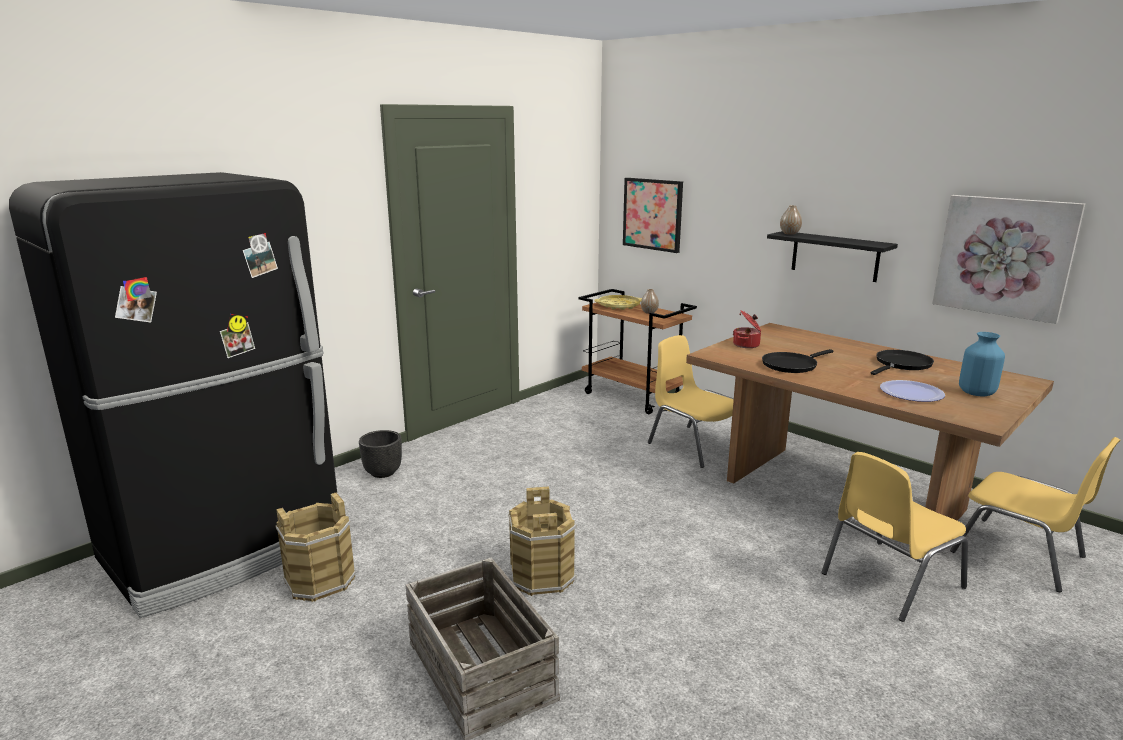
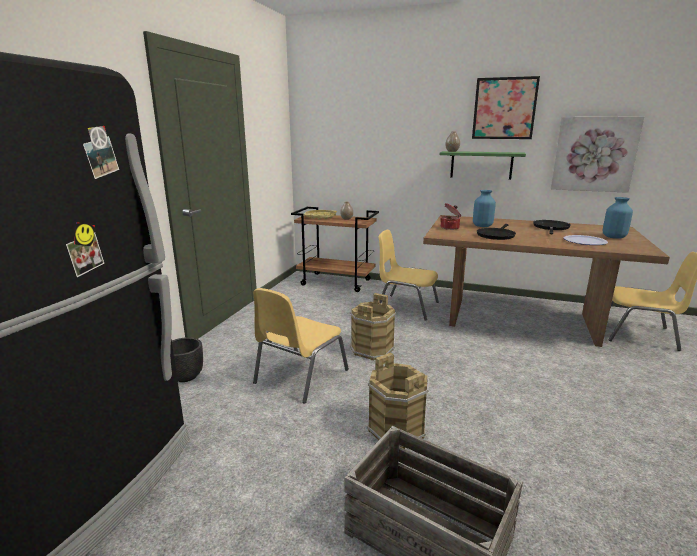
camera: 25 degrees left, 0 degrees up
(320, 580) = (201, 498): brown bucket -> brown bucket (371, 349)
(653, 214) = (338, 147): picture -> picture (504, 108)
(798, 348) = (482, 226): none -> blue vase
(835, 256) = (481, 165): black shelf -> green shelf
(889, 580) = (601, 367): yellow chair -> yellow chair (299, 376)

